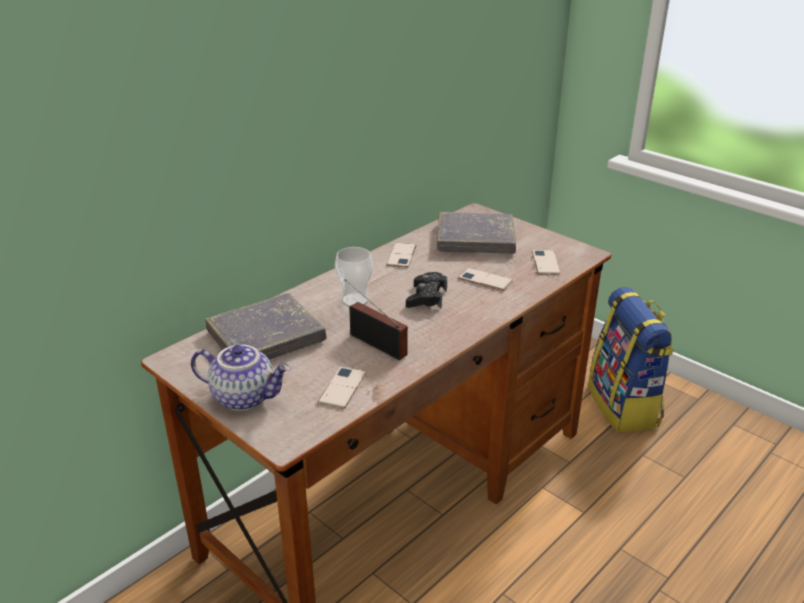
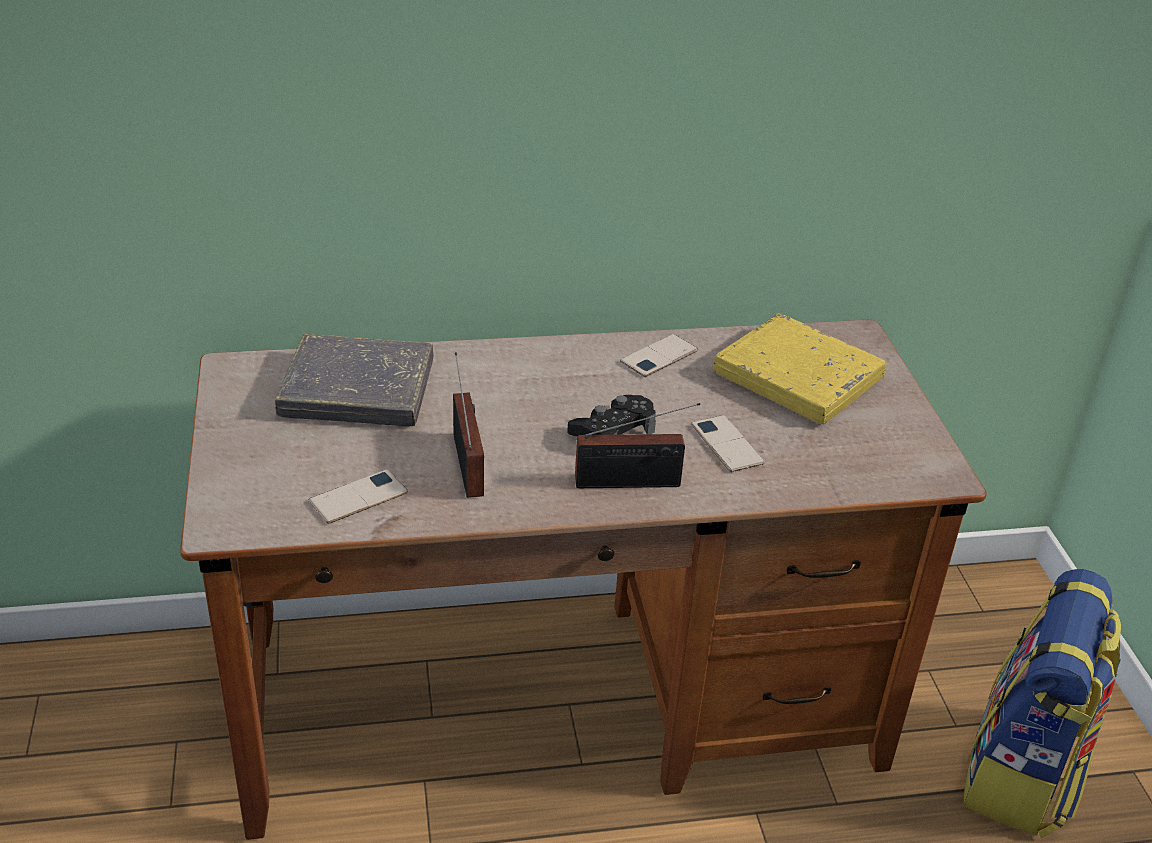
camera: 35 degrees right, 5 degrees up
(245, 397) = (247, 452): teapot -> none
(355, 300) = (517, 392): cup -> none
(468, 315) = (633, 483): none -> radio
(475, 239) = (797, 377): grey book -> yellow book
(545, 263) = (854, 460): phone -> none

